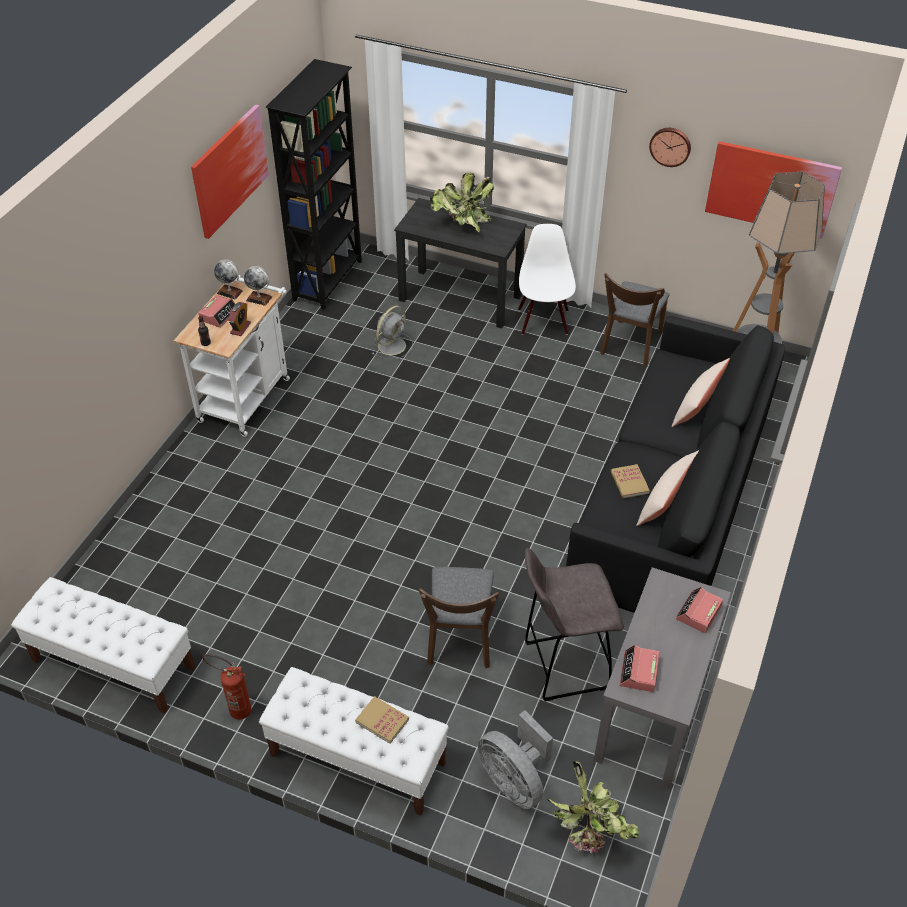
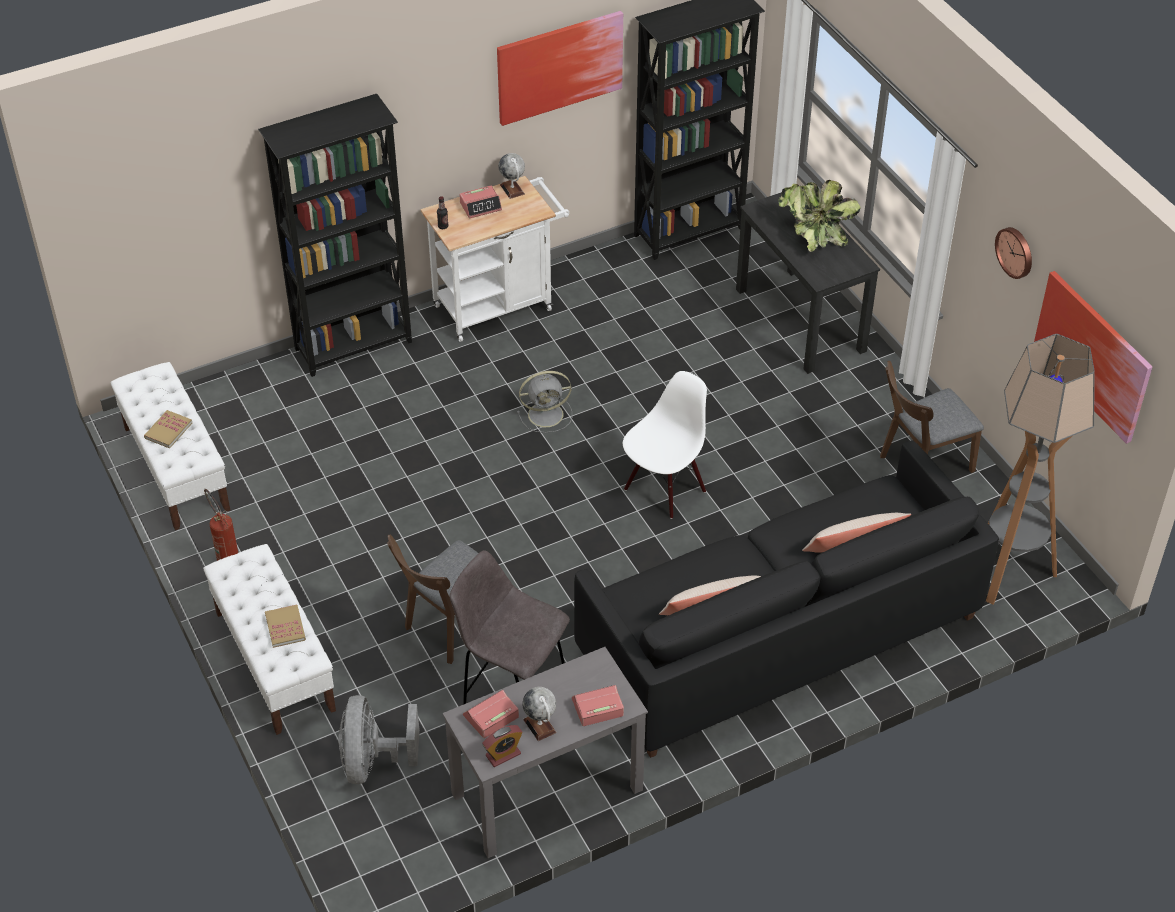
camera: 40 degrees right, 0 degrees up
(166, 484) = (355, 346): none -> black bookcase
(240, 328) = (485, 228): alarm clock -> alarm clock (503, 754)
(259, 298) = (530, 209): globe -> globe (540, 726)
(392, 345) = (681, 330): grey fan -> grey fan (547, 414)
(543, 321) = (858, 390): white chair -> white chair (664, 489)
(591, 829) = (390, 840): potted plant -> none
(629, 482) = (697, 573): book -> book (168, 430)

